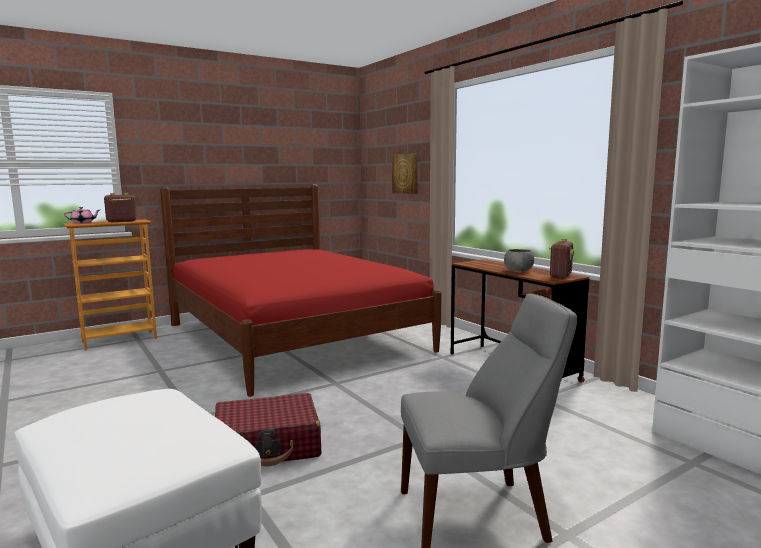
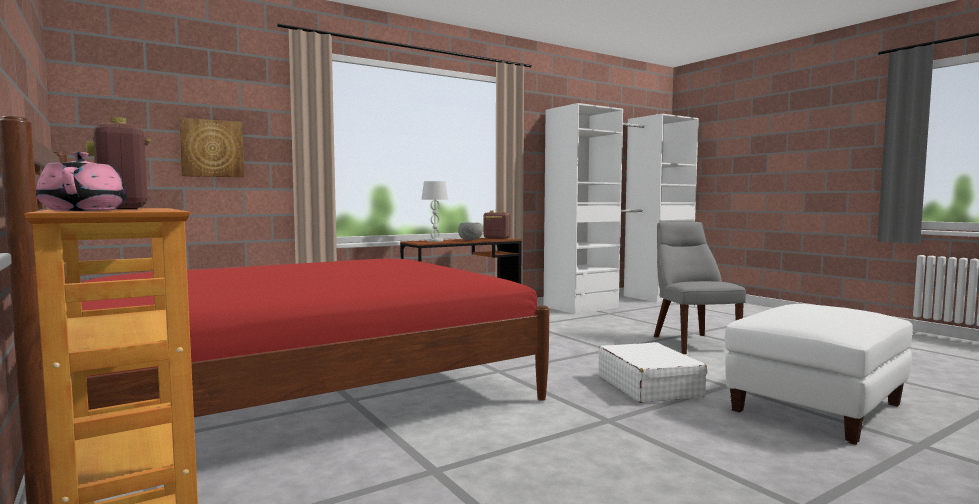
camera: 90 degrees left, 5 degrees down
(268, 445) = (648, 386): red suitcase -> white suitcase
(494, 264) = (435, 241): none -> white table lamp

